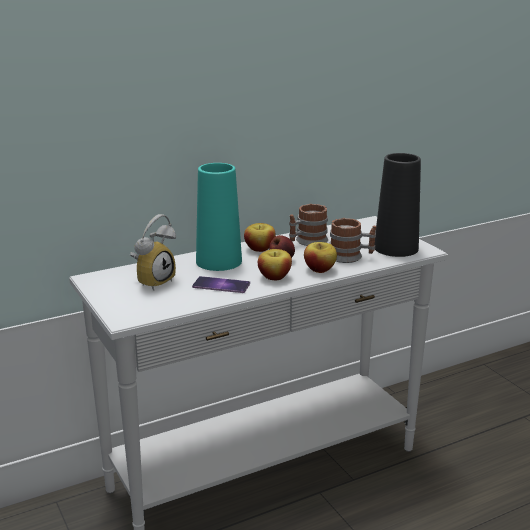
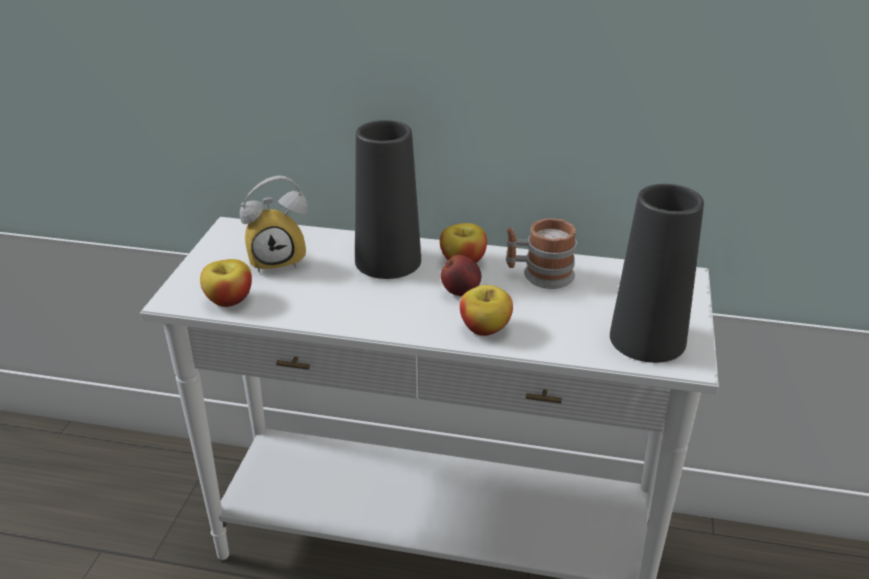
camera: 40 degrees right, 10 degrees up
(219, 261) = (388, 261): turquoise vase -> black vase
(221, 285) = (336, 298): phone -> none
(274, 277) = (412, 314): apple -> apple (229, 300)
(351, 257) = (558, 326): mug -> none

